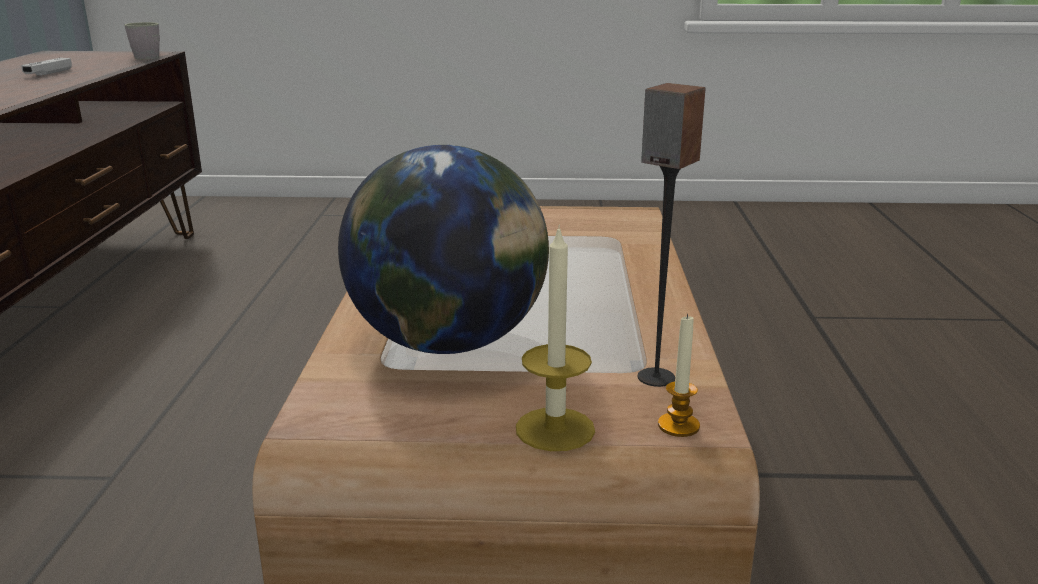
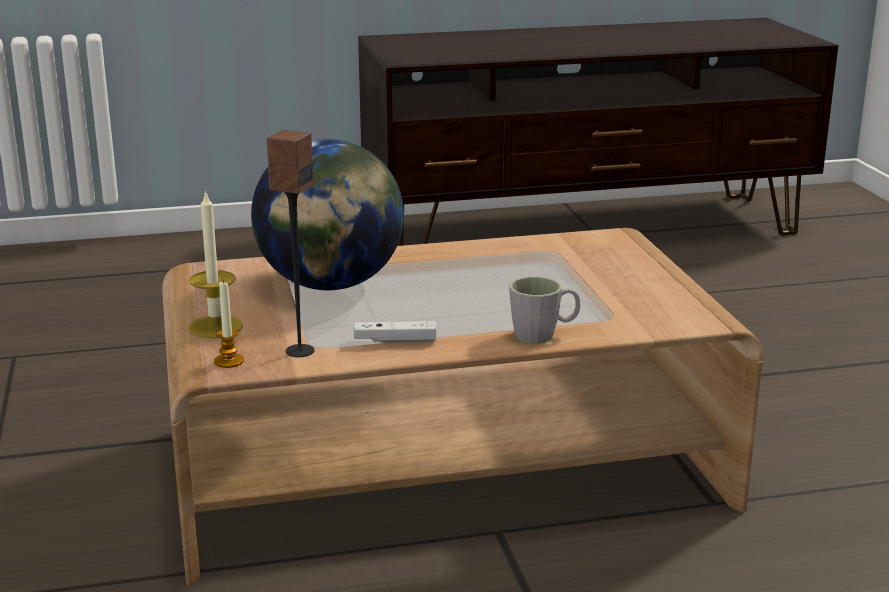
camera: 75 degrees right, 0 degrees up
(48, 73) = (663, 39): white game controller -> white game controller (395, 341)
(150, 57) = (785, 43): grey mug -> grey mug (543, 335)

